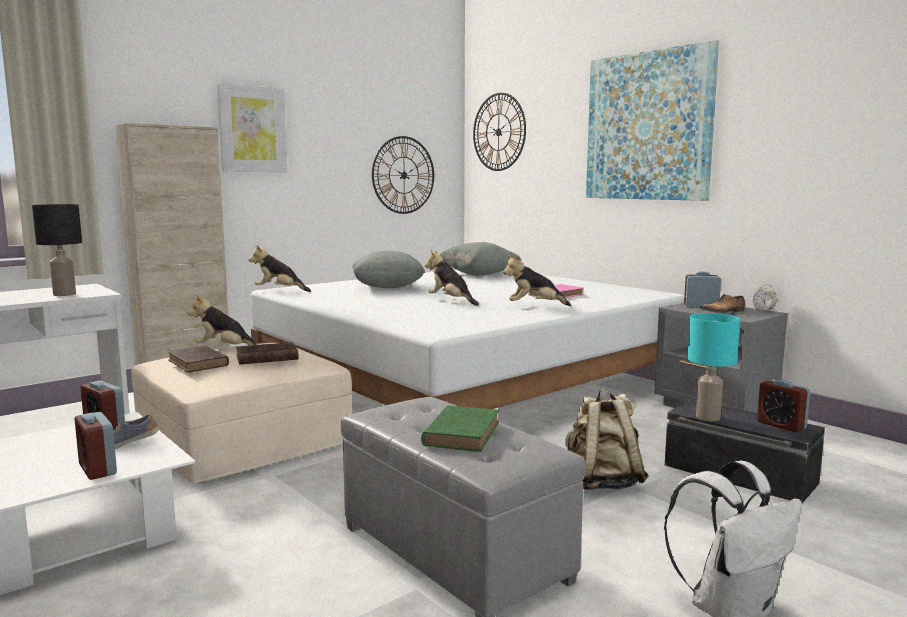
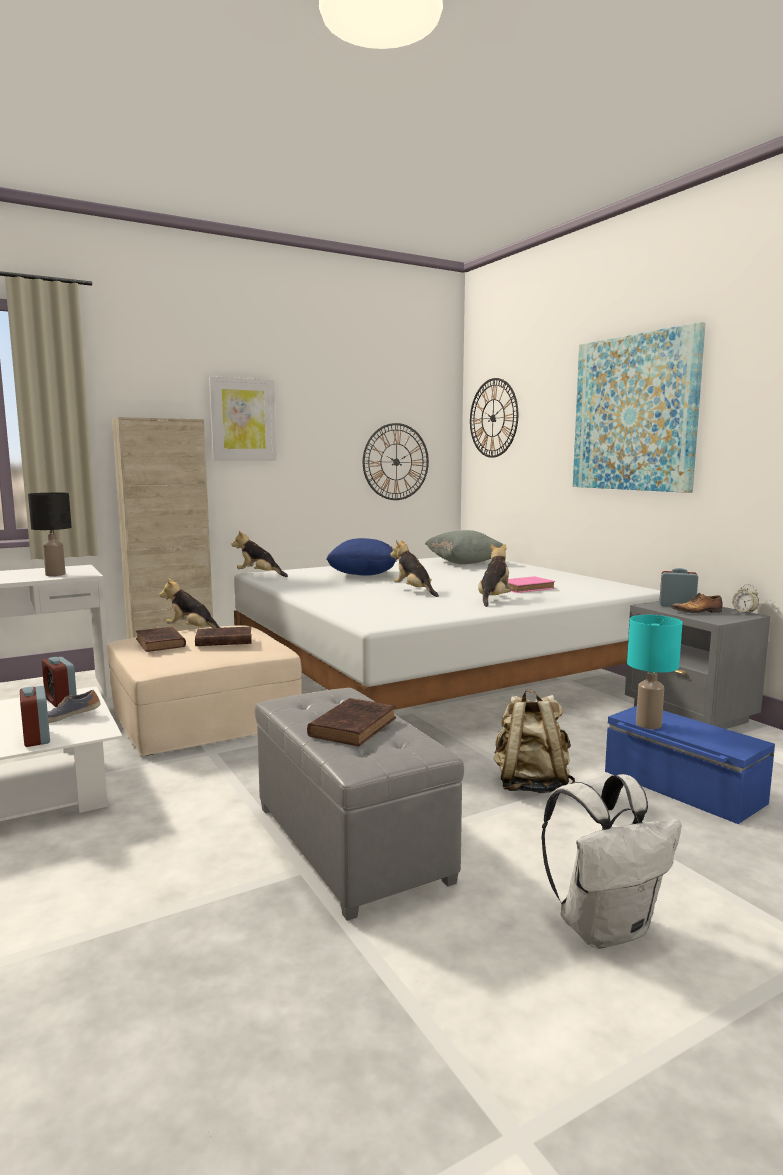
camera: 10 degrees right, 0 degrees up
(387, 288) = (363, 575): grey pillow -> blue pillow
(462, 433) = (354, 726): green book -> brown book
(534, 306) = (494, 599): plush toy -> plush toy turned 105 degrees clockwise
(739, 474) = (681, 787): black storage box -> blue storage box
(781, 425) = (725, 738): alarm clock -> none

